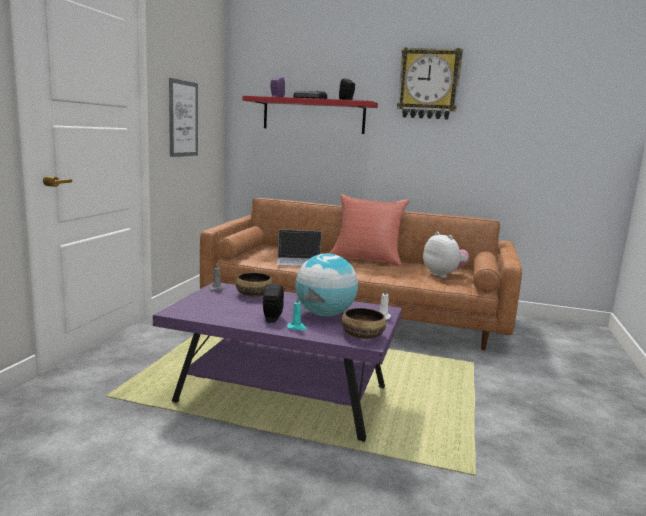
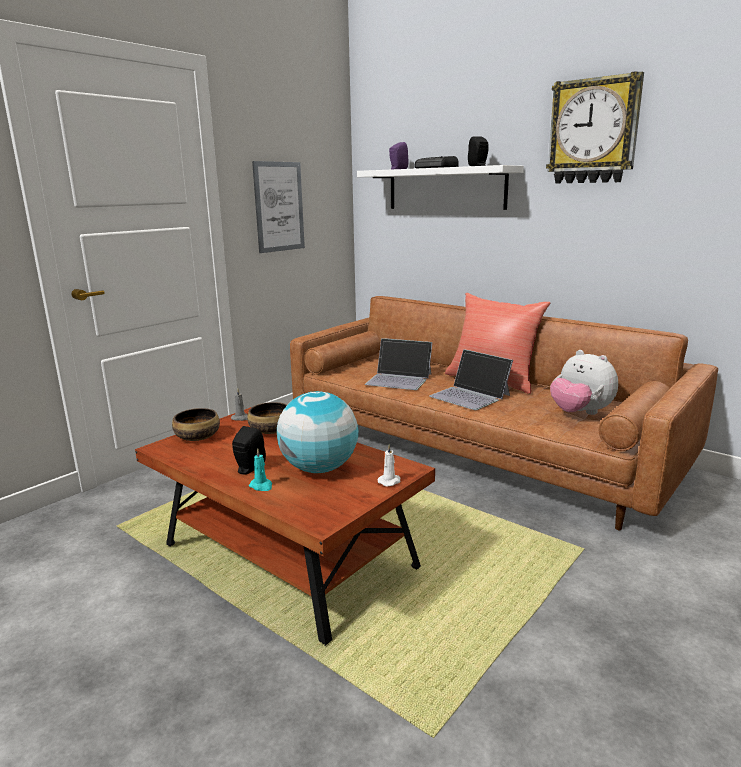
camera: 25 degrees right, 5 degrees up
(282, 396) = (287, 557): purple coffee table -> brown coffee table
(313, 115) = (445, 189): red shelf -> white shelf
(362, 335) = (327, 508): bowl -> bowl (198, 436)
(363, 268) = (470, 396): none -> laptop
(443, 275) = (580, 413): plush toy -> plush toy turned 150 degrees clockwise

